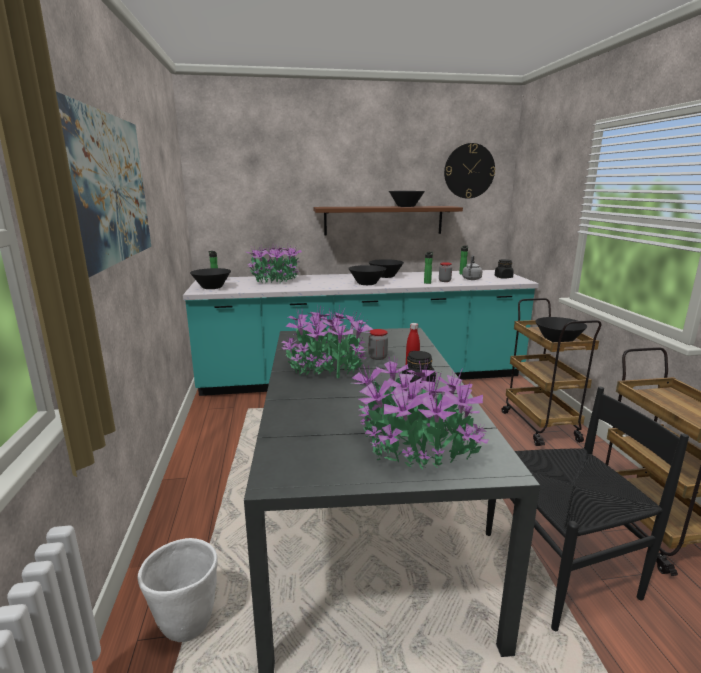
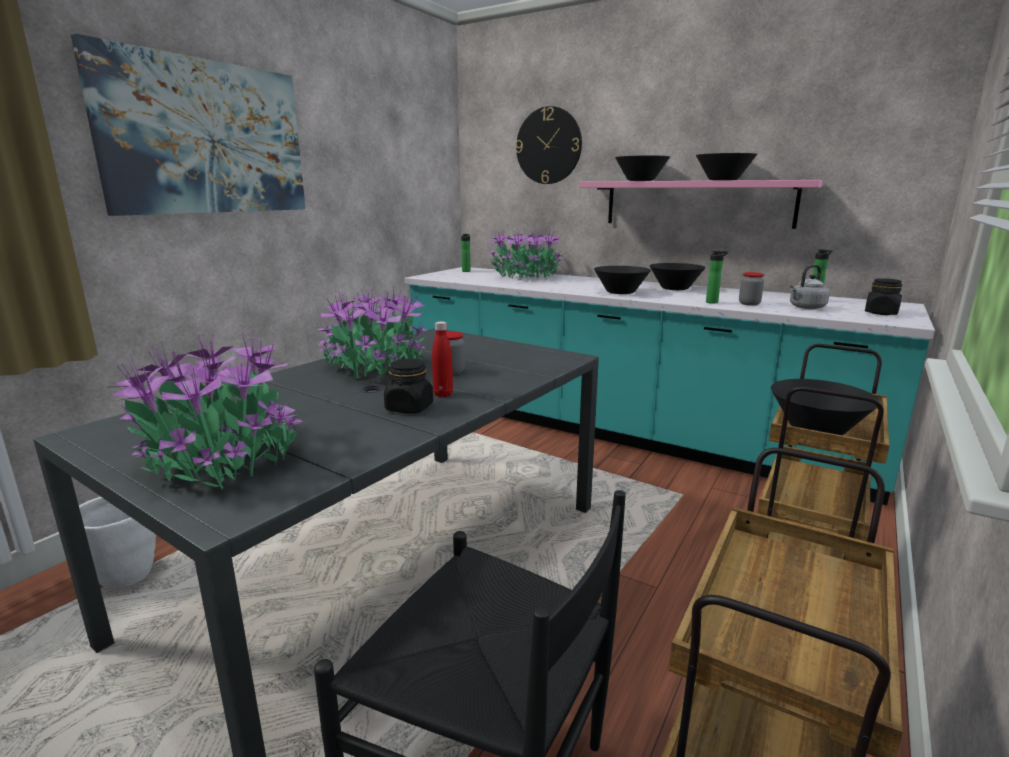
camera: 40 degrees right, 0 degrees up
(212, 287) = (446, 275): black bowl -> black bowl (640, 181)
(383, 220) = (697, 203): brown shelf -> pink shelf
(469, 171) = (865, 116): wall clock -> wall clock (548, 146)

